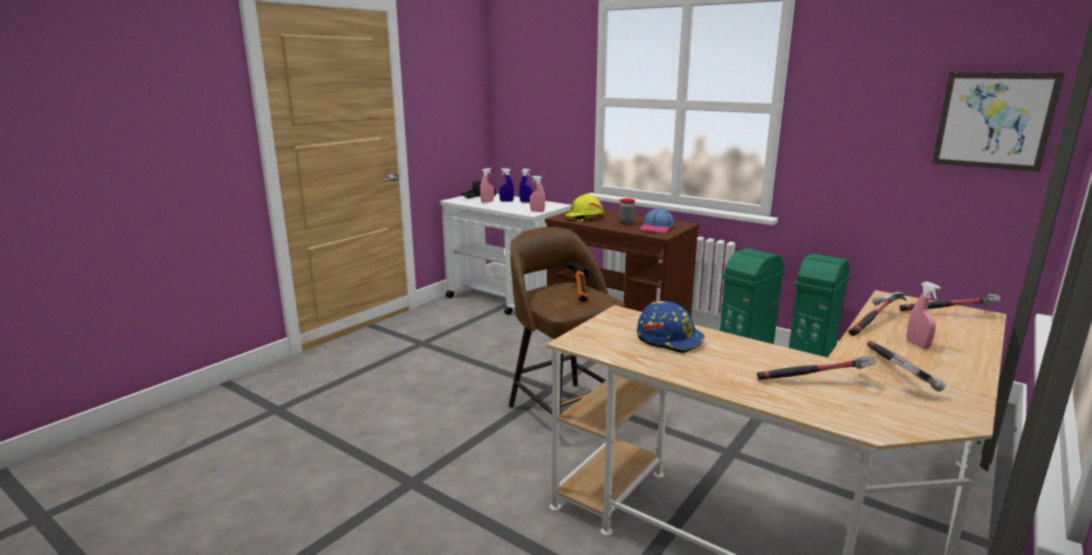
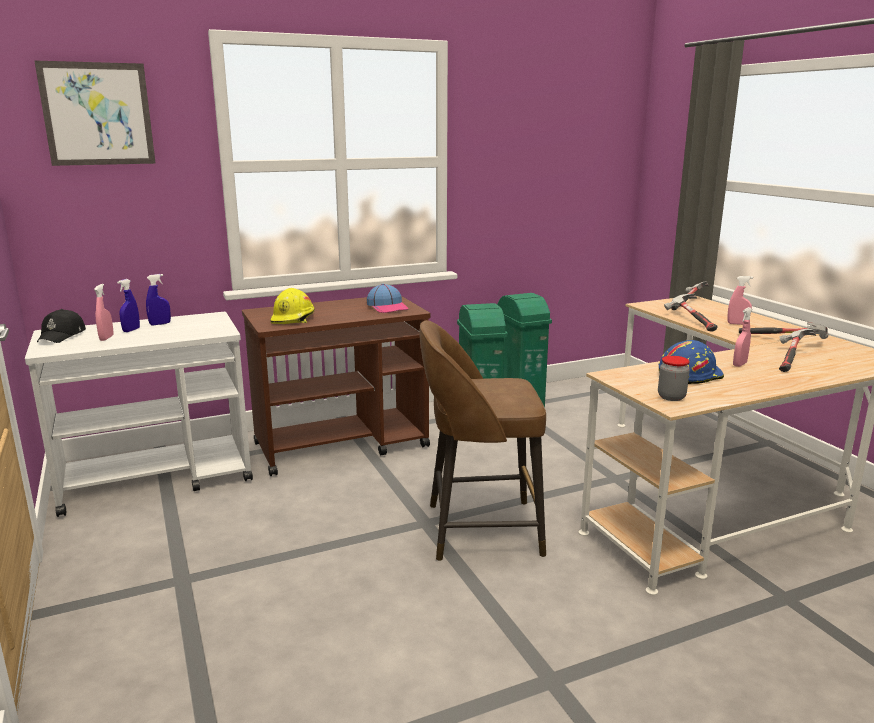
camera: 60 degrees left, 0 degrees up
(537, 211) = (219, 328): pink spray bottle -> pink spray bottle (739, 364)
(583, 292) = (488, 383): hammer -> none
(626, 222) = (346, 311): jar -> jar (671, 397)
(993, 120) = (594, 161): picture -> picture (97, 114)

